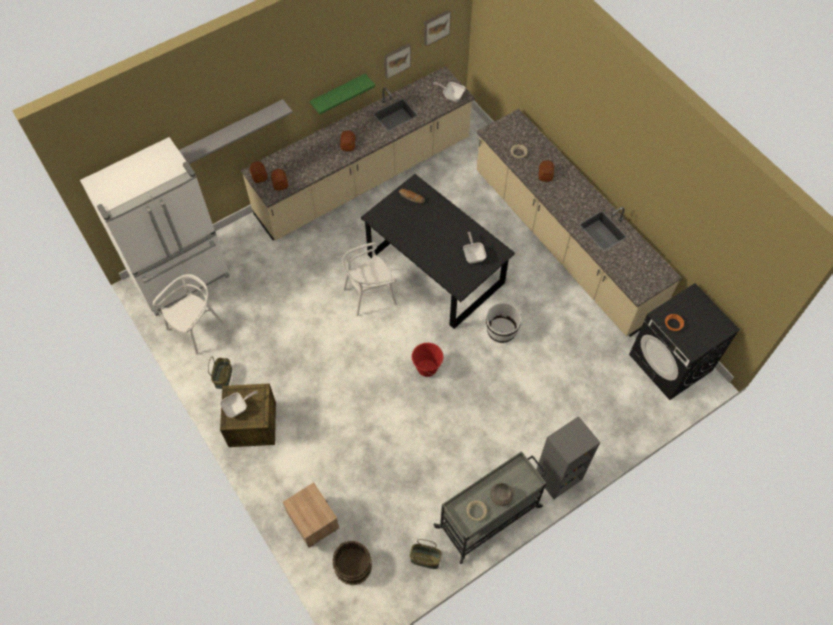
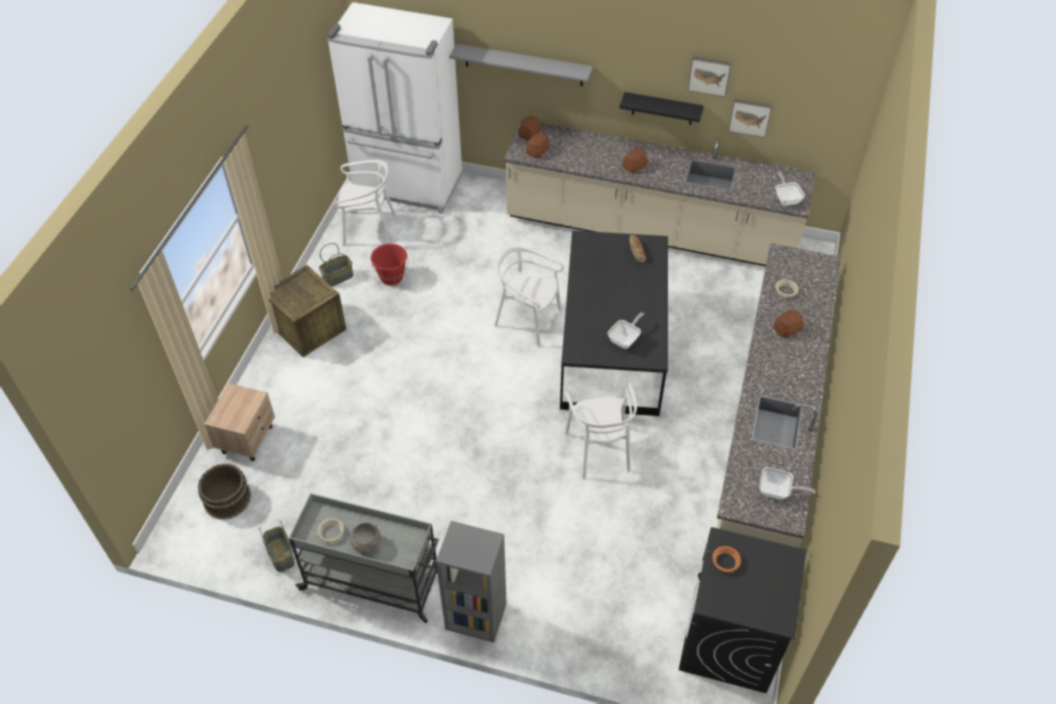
camera: 50 degrees right, 10 degrees down
(238, 408) = (294, 289): frying pan -> frying pan (777, 491)
(338, 94) = (662, 108): green shelf -> black shelf
(427, 368) = (493, 416): red bucket -> red bucket (391, 277)
(436, 27) = (816, 108): picture -> picture (709, 75)
(501, 330) = (599, 450): white bucket -> white chair

